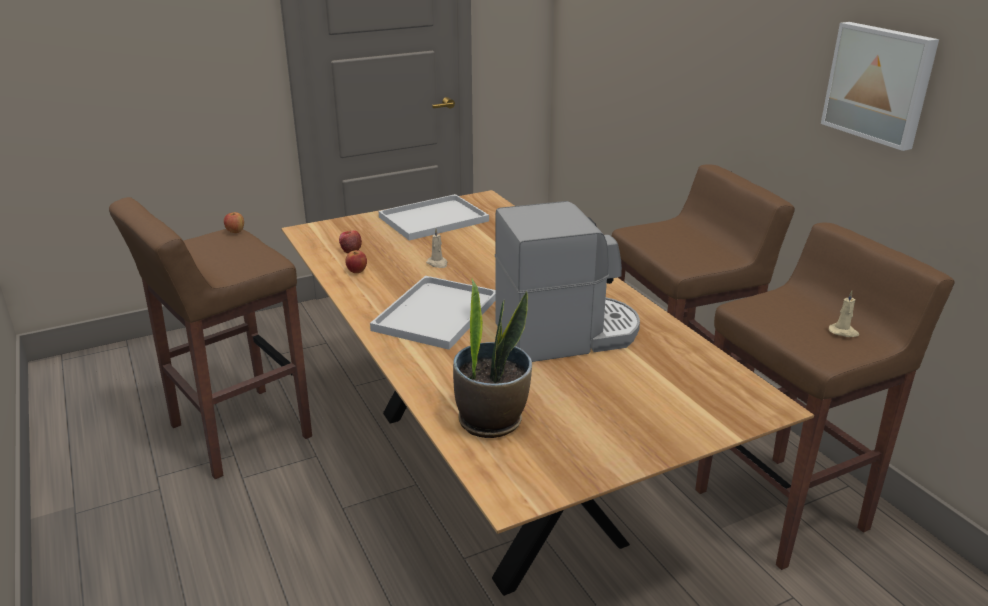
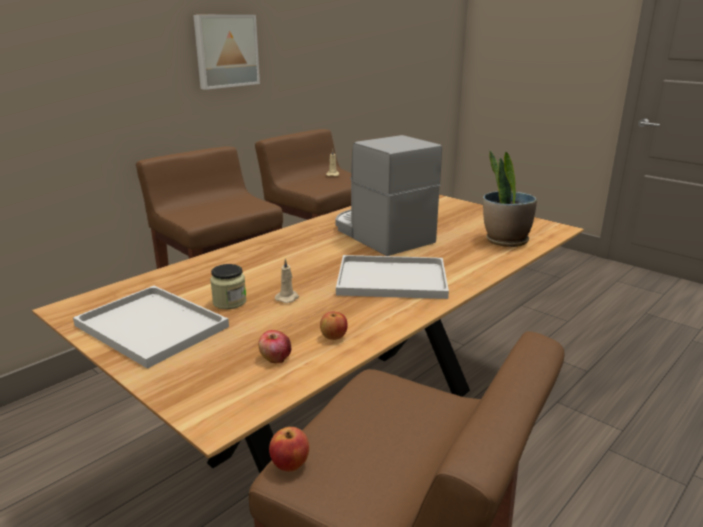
camera: 110 degrees left, 5 degrees down
(450, 243) = (229, 302): none -> jar

